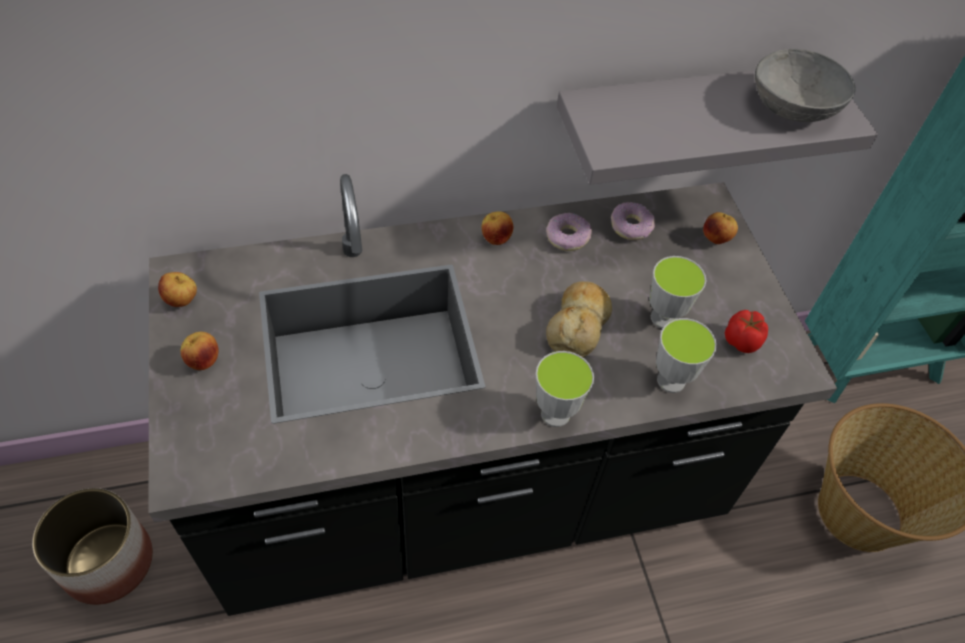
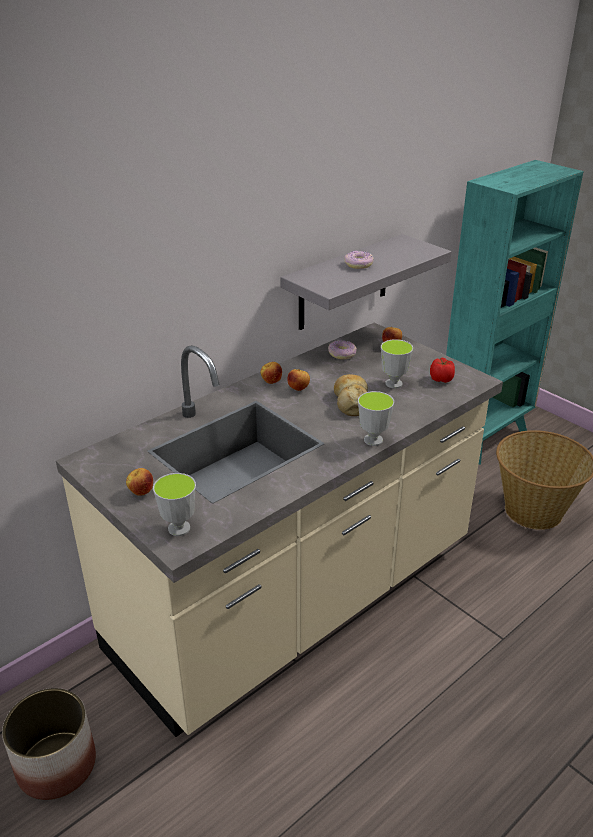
camera: 25 degrees left, 20 degrees down
(182, 301) = (99, 471): apple -> apple (298, 389)
(468, 488) = (296, 599): black counter -> beige counter
(567, 237) = (311, 369): donut -> donut (358, 264)
(671, 380) = (420, 406): cup -> cup (179, 528)
(794, 107) = (404, 252): grey bowl -> none

